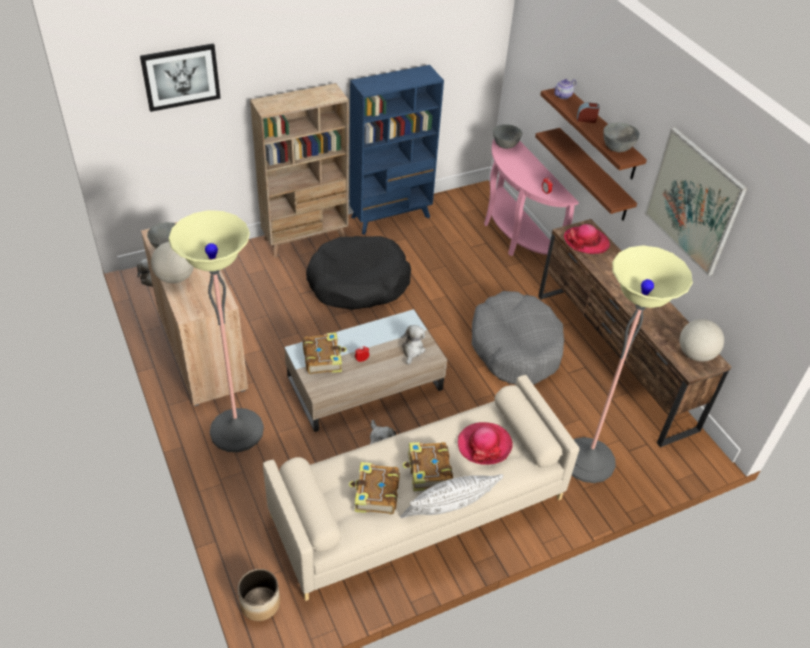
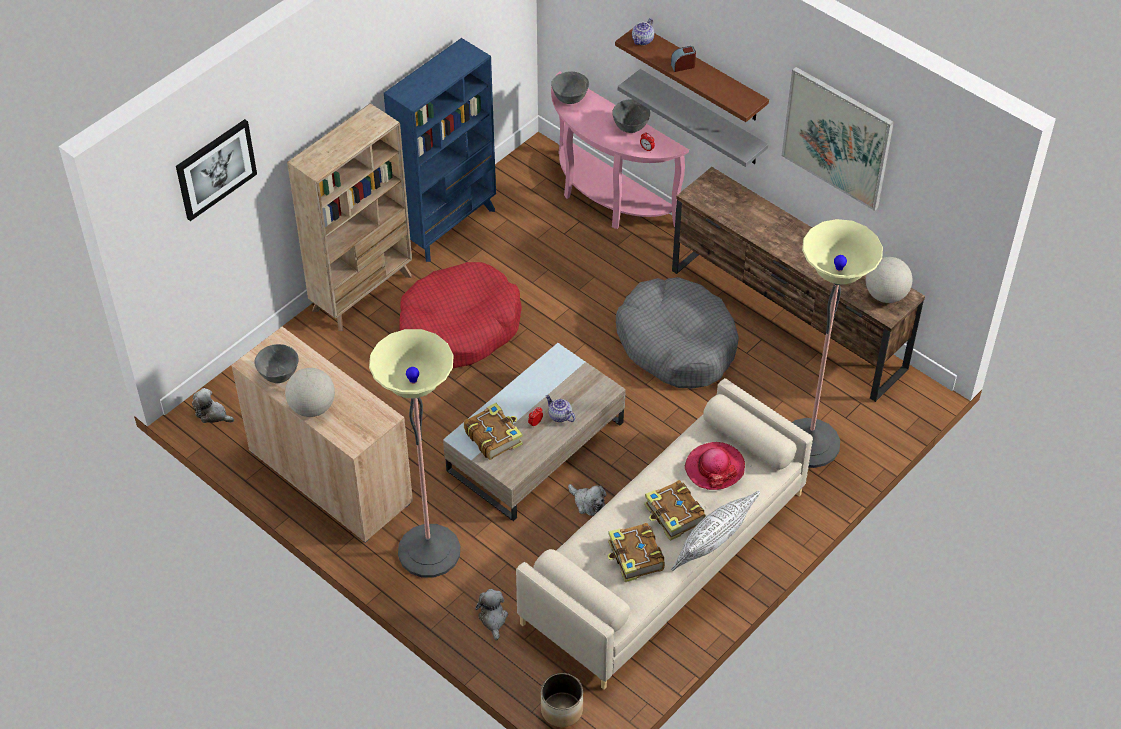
camera: 20 degrees left, 5 degrees up
(358, 282) = (458, 328): black dog bed -> red dog bed
(383, 361) = (559, 416): none -> teapot
(412, 350) = (583, 391): plush toy -> plush toy (493, 618)
(586, 242) = (720, 199): hat -> none
(593, 175) = (702, 118): brown shelf -> grey shelf
(616, 148) = (732, 95): grey bowl -> grey bowl (630, 127)

